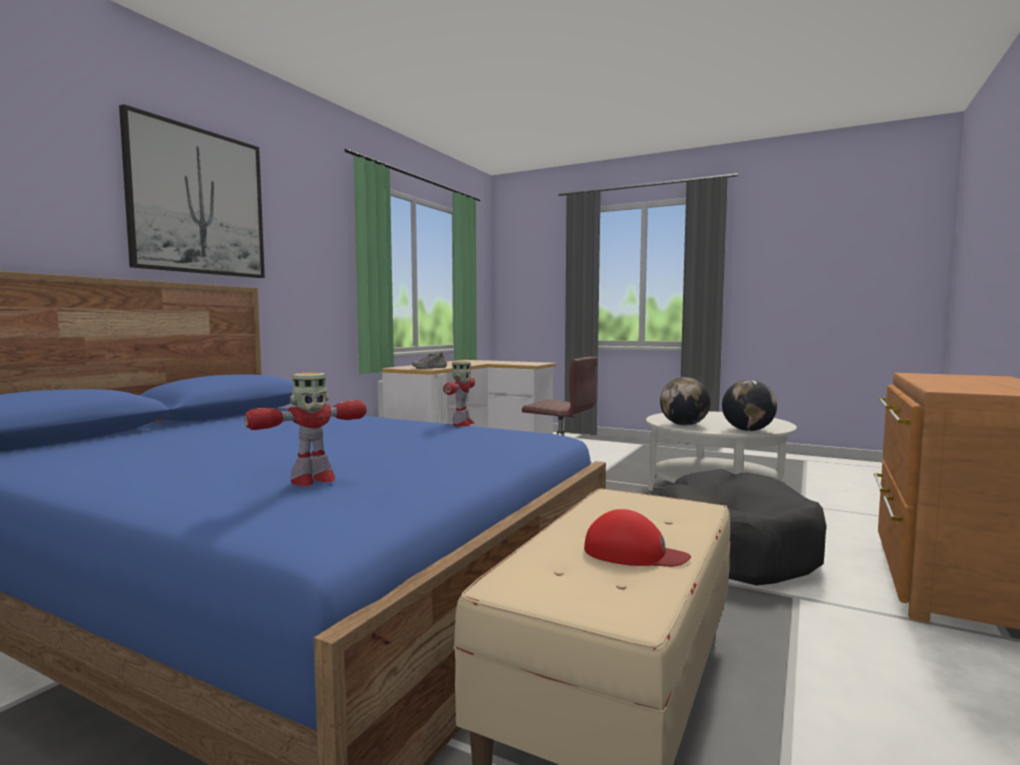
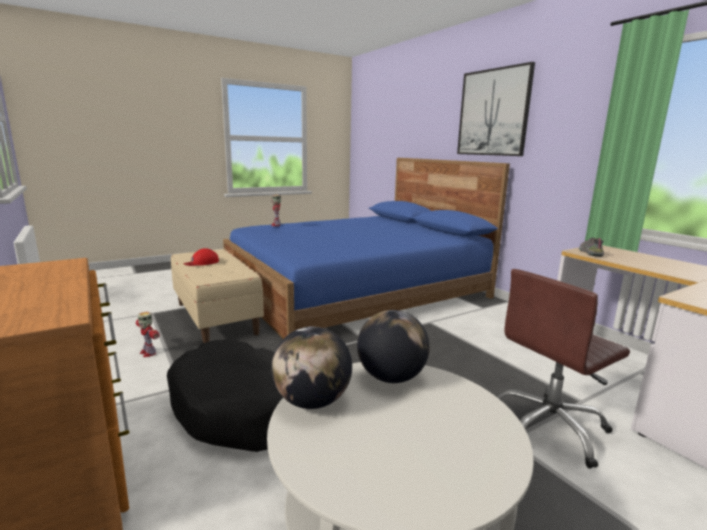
camera: 120 degrees right, 10 degrees up
(462, 424) = (359, 251): toy robot -> toy robot (148, 353)

